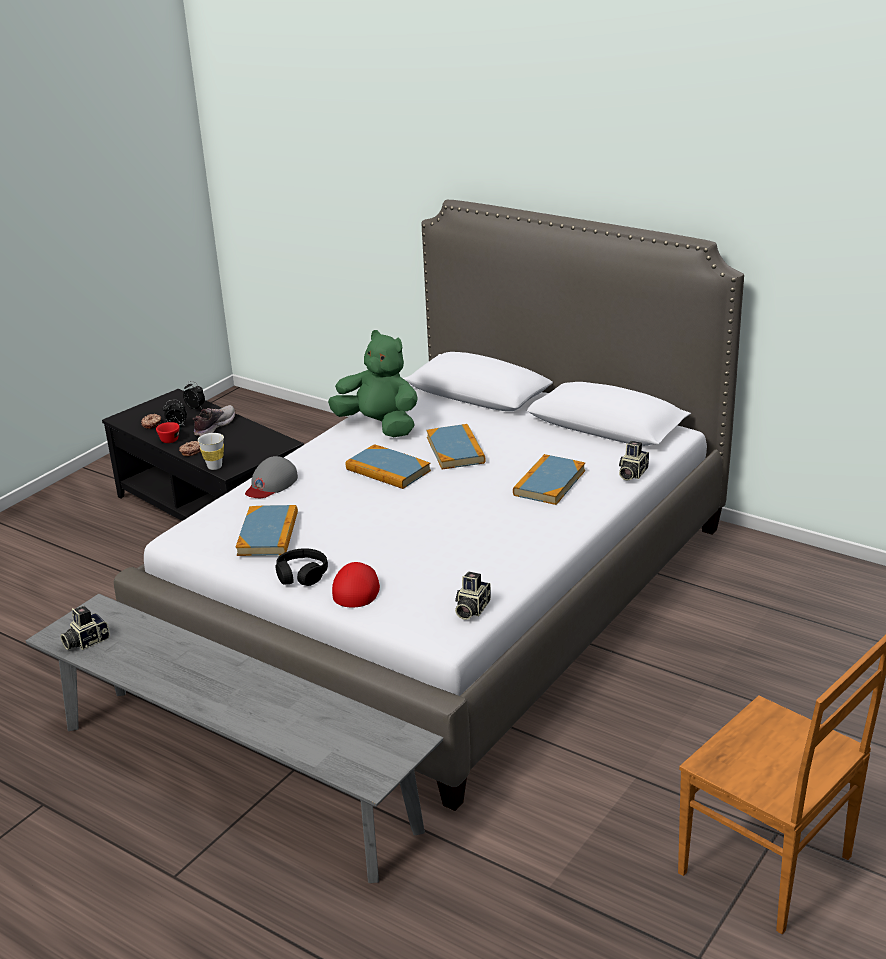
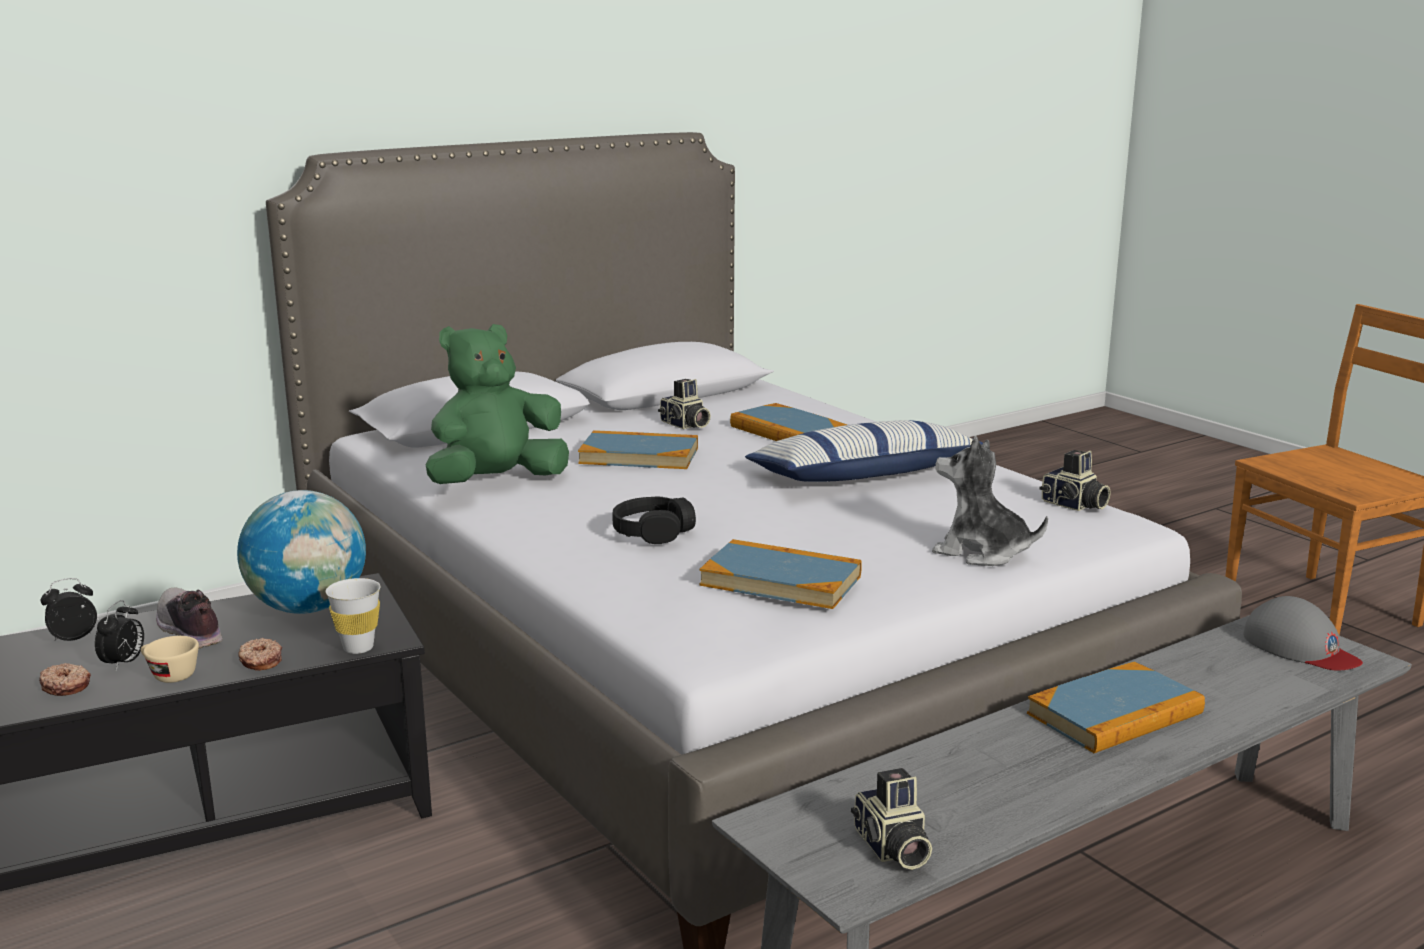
camera: 70 degrees left, 10 degrees down
(170, 438) = (168, 675): red cup -> beige cup
(251, 441) = (308, 608): none -> globe
(271, 484) = (599, 565): grey cap -> grey cap (1300, 647)
(302, 574) = (920, 578): black headphones -> black headphones (653, 532)
(357, 588) = (981, 552): red cap -> plush toy
(388, 470) = (652, 494): book -> book (1115, 714)
(476, 525) = (862, 475): none -> pillow
(631, 473) = (804, 401): camera -> camera (684, 425)

